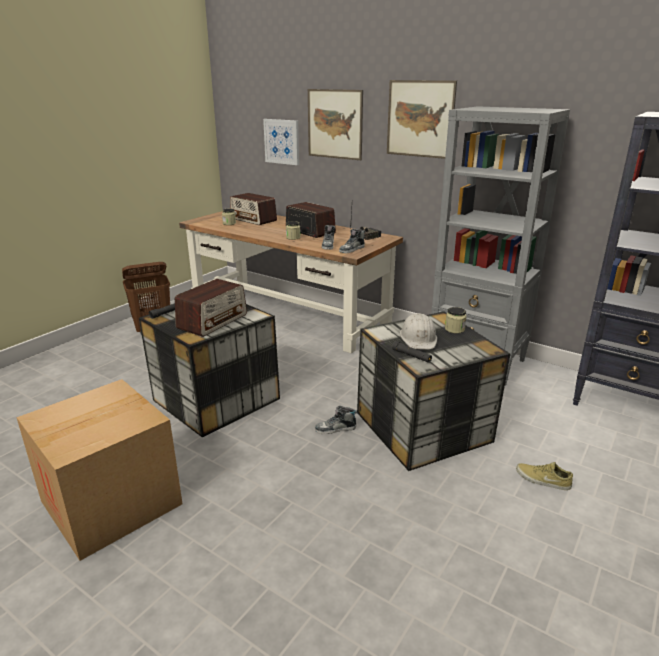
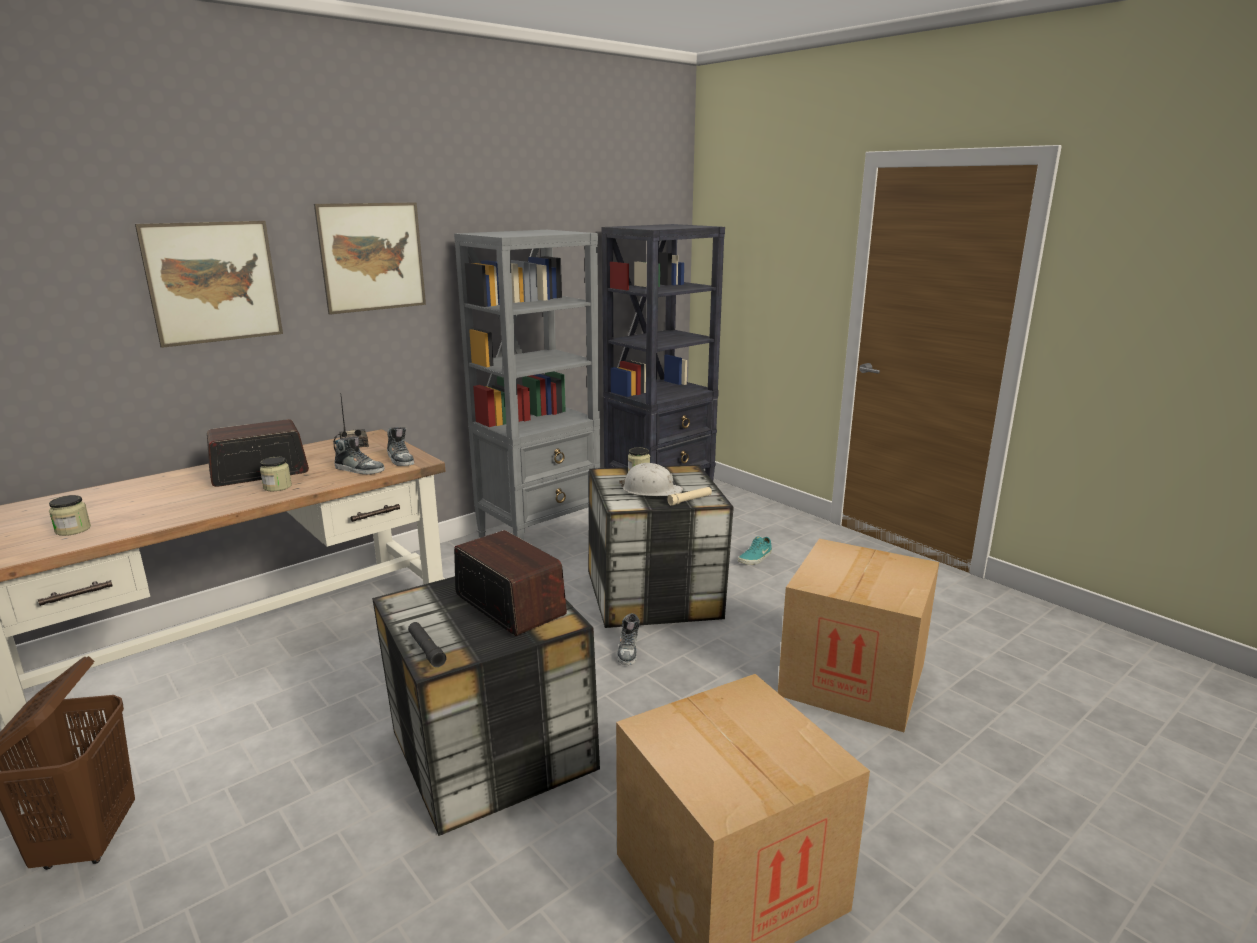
camera: 75 degrees left, 5 degrees down
(253, 219) = (89, 507): radio -> none
(282, 141) = (74, 334): picture -> none
(345, 562) = (852, 680): none -> cardboard box
(411, 356) = (690, 500): black flashlight -> beige flashlight
(542, 480) = (755, 558): beige shoe -> turquoise shoe

